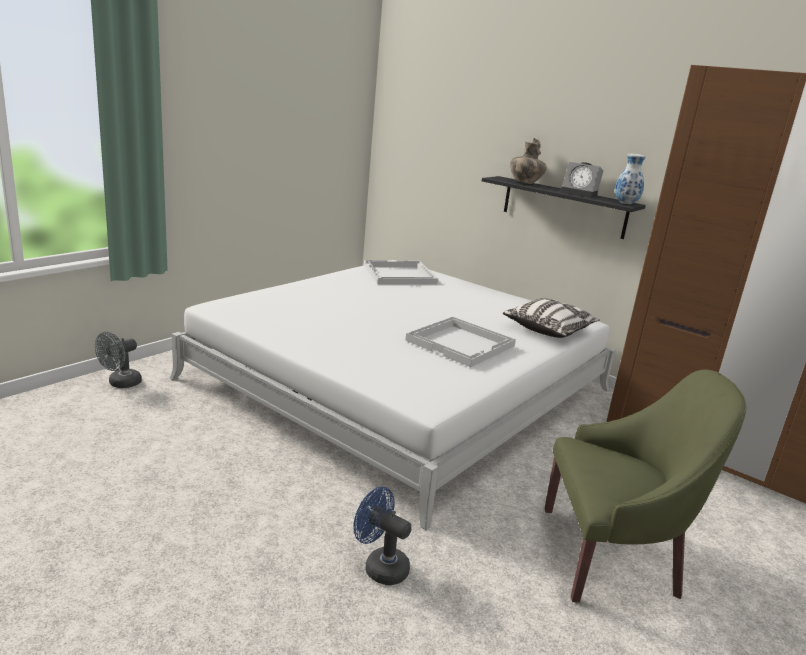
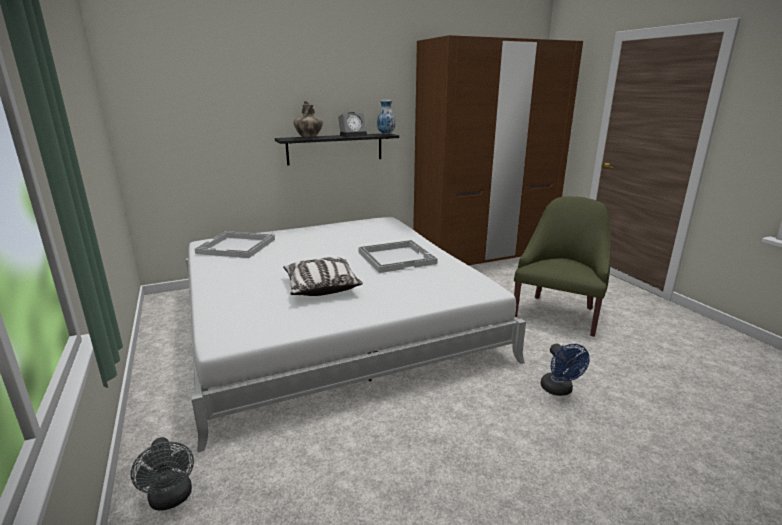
camera: 60 degrees left, 0 degrees up
(380, 566) = (559, 390): blue fan -> blue fan turned 75 degrees counterclockwise
(549, 329) = (392, 230): pillow -> pillow (321, 287)

